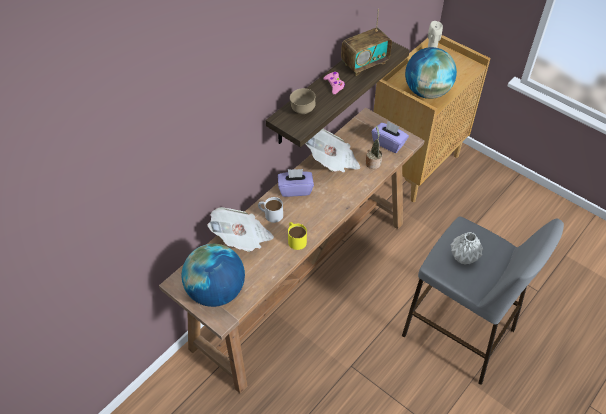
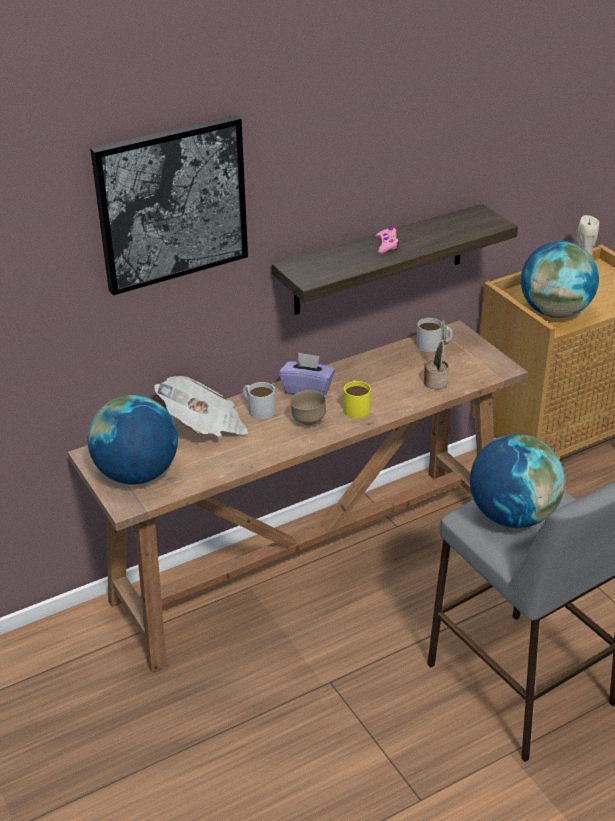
camera: 20 degrees right, 15 degrees down
(206, 109) = (171, 203): none -> picture
(295, 239) = (276, 442): yellow mug -> yellow mug (356, 406)
(302, 111) = (326, 263): brown bowl -> brown bowl (308, 421)
(332, 161) = (377, 370): newspaper -> none
(358, 132) = (434, 345): none -> white mug
(364, 64) = (443, 231): radio -> none
(389, 143) = (471, 365): purple tissue box -> none
(463, 257) = (512, 516): grey vase -> globe

